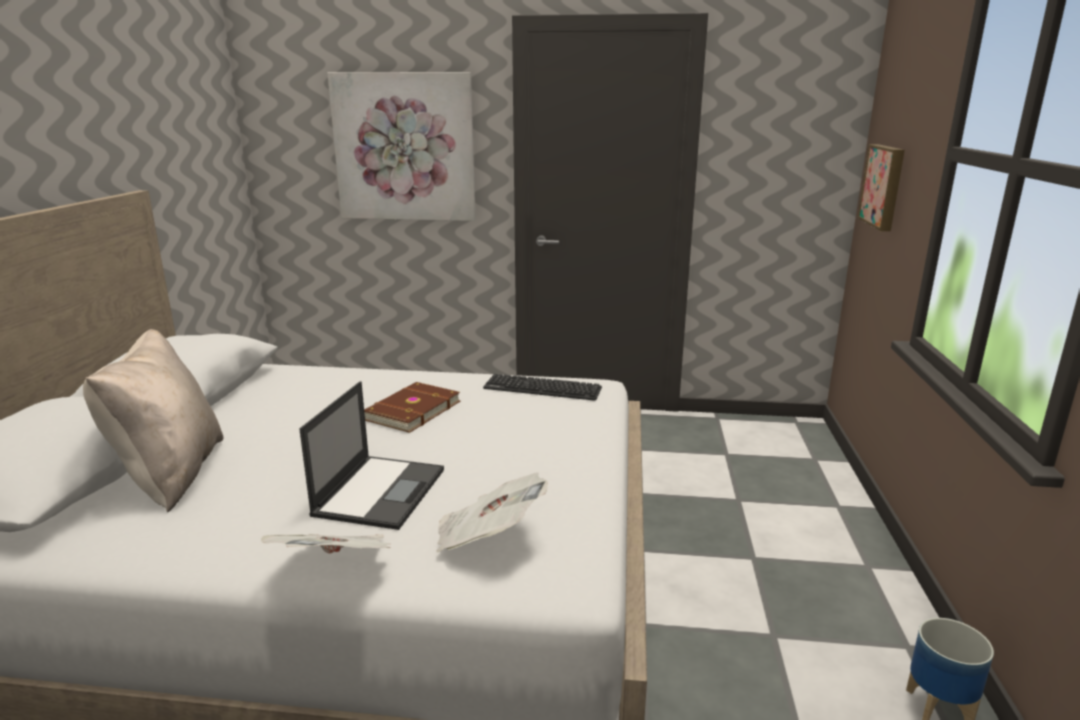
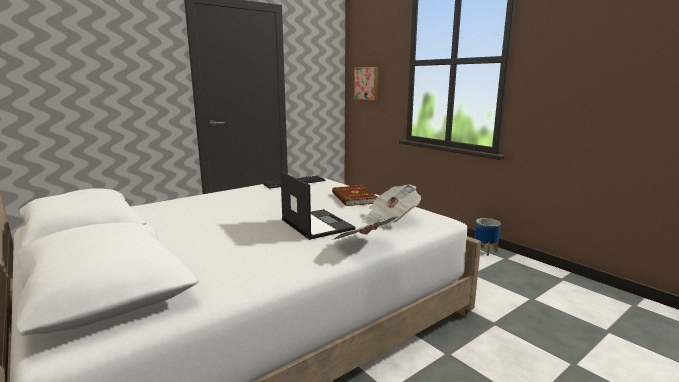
camera: 45 degrees left, 5 degrees down
(170, 475) = (187, 256): beige pillow -> none
(404, 147) = (117, 68): picture -> none
(411, 410) = (255, 202): brown book -> brown book (353, 198)

